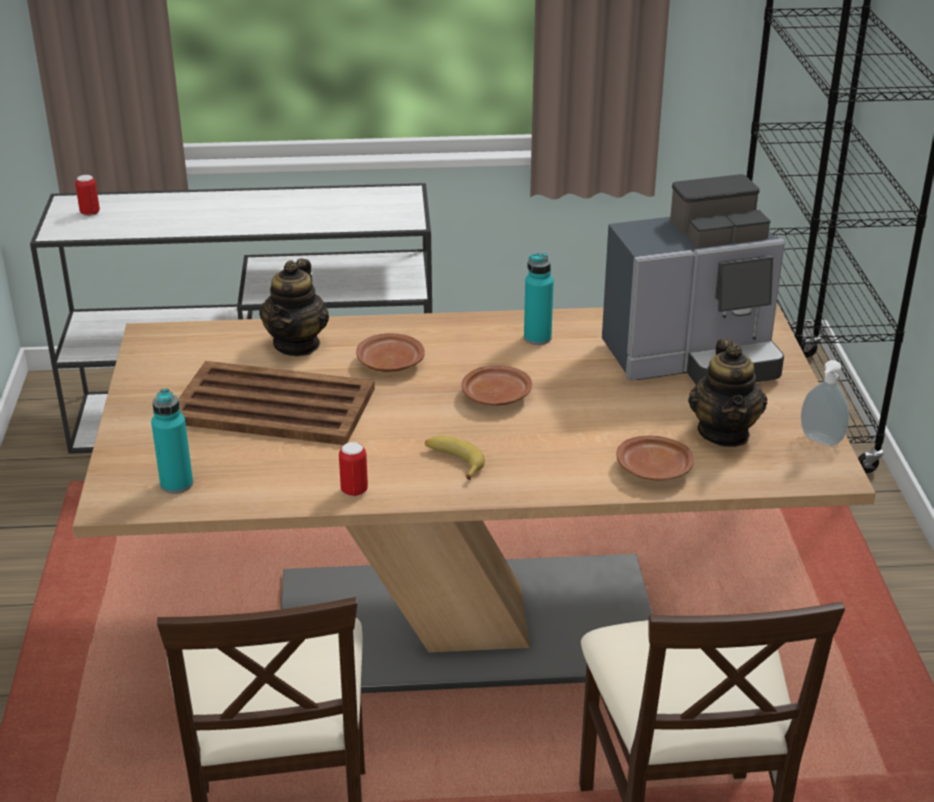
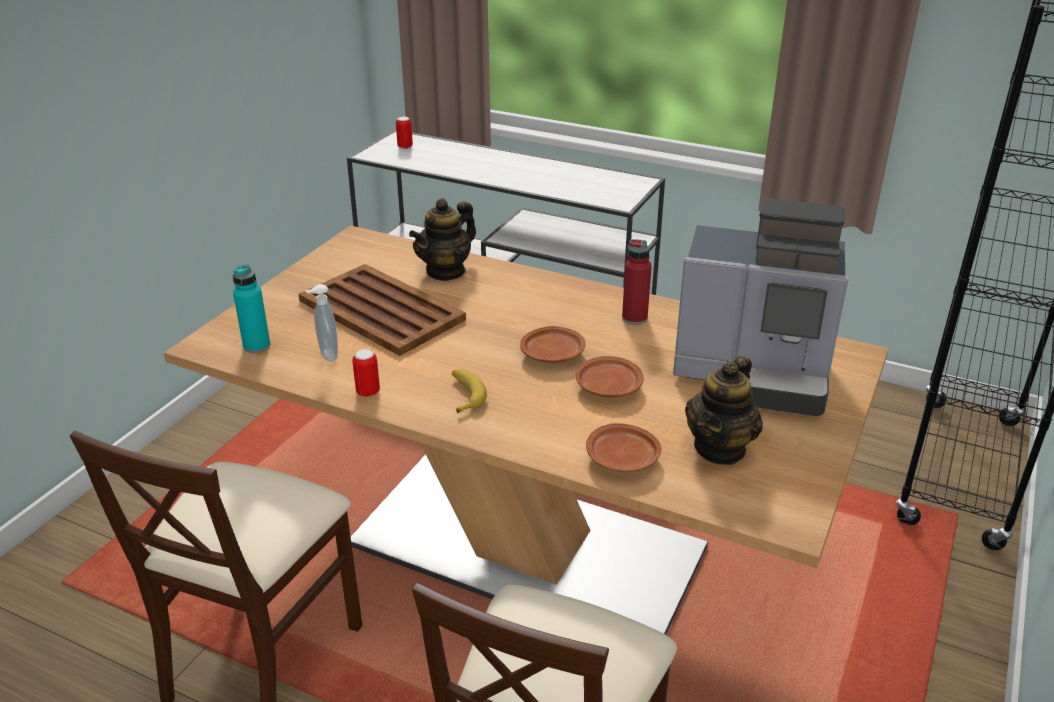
camera: 30 degrees right, 0 degrees up
(389, 363) = (497, 304): brown plate -> brown plate (608, 387)
(537, 338) = (634, 318): turquoise bottle -> red bottle
(819, 441) = (807, 487): soap dispenser -> soap dispenser (327, 355)

